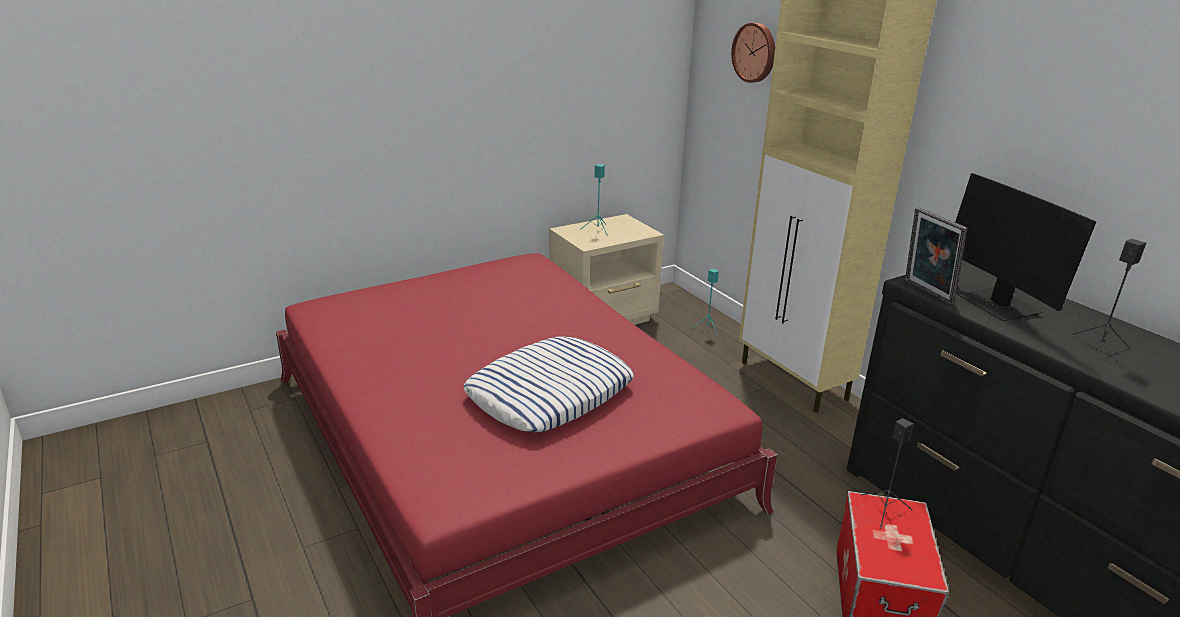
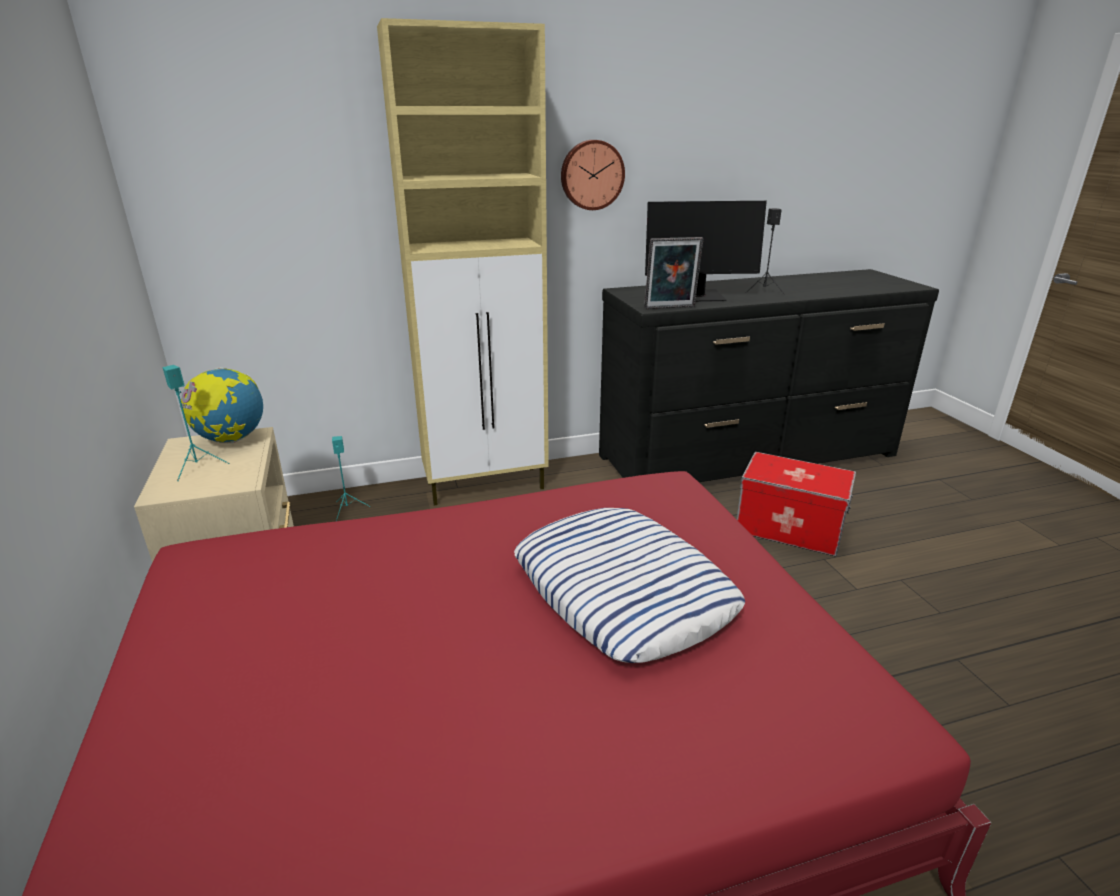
camera: 75 degrees left, 0 degrees up
(636, 228) = (231, 440): none -> globe
(755, 52) = (268, 156): wall clock -> wall clock (591, 175)
(884, 510) = (767, 468): black speaker -> none

